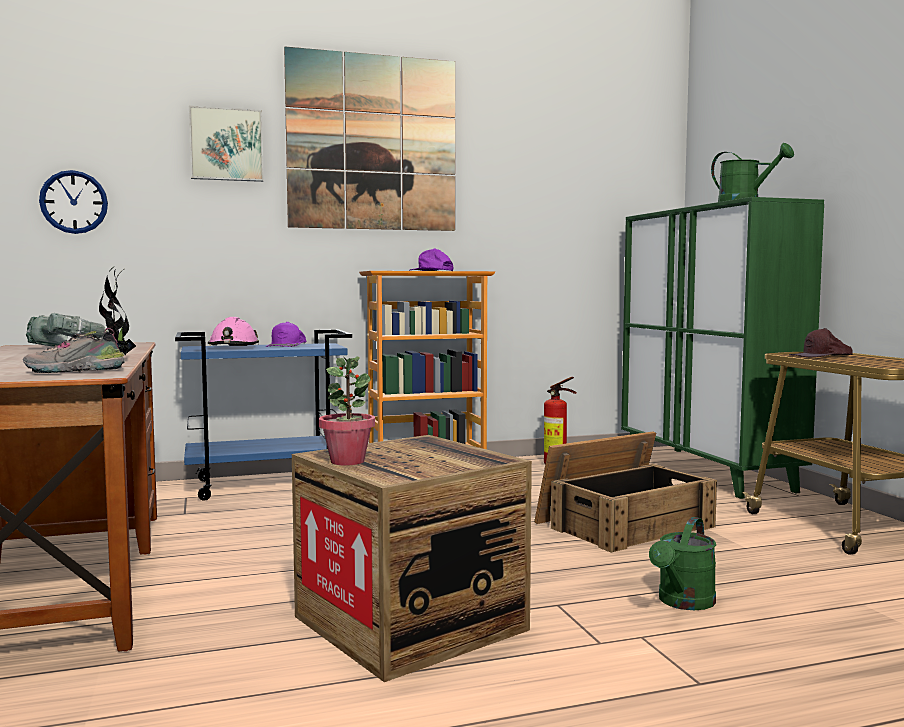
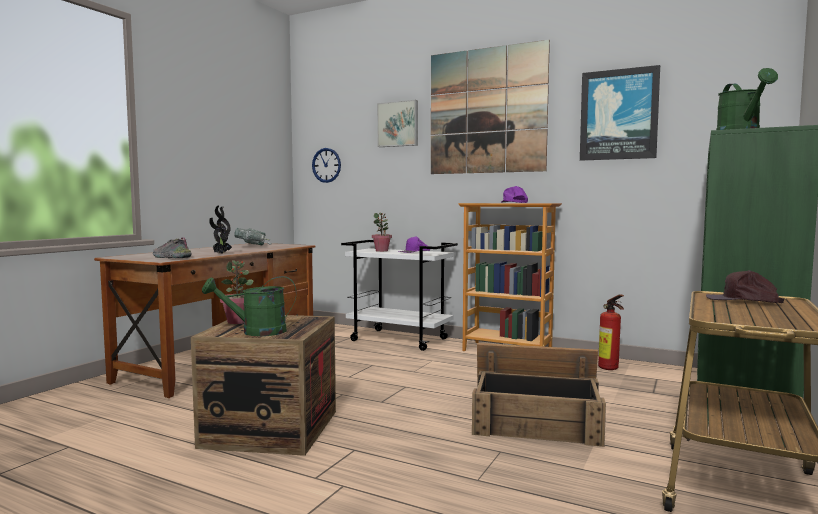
camera: 45 degrees right, 0 degrees up
(233, 347) = (382, 251): pink hard hat -> potted plant
(268, 485) = (400, 340): blue cart -> white cart
(533, 168) = (618, 115): none -> picture
(683, 603) = (422, 480): green watering can -> green watering can (256, 332)

